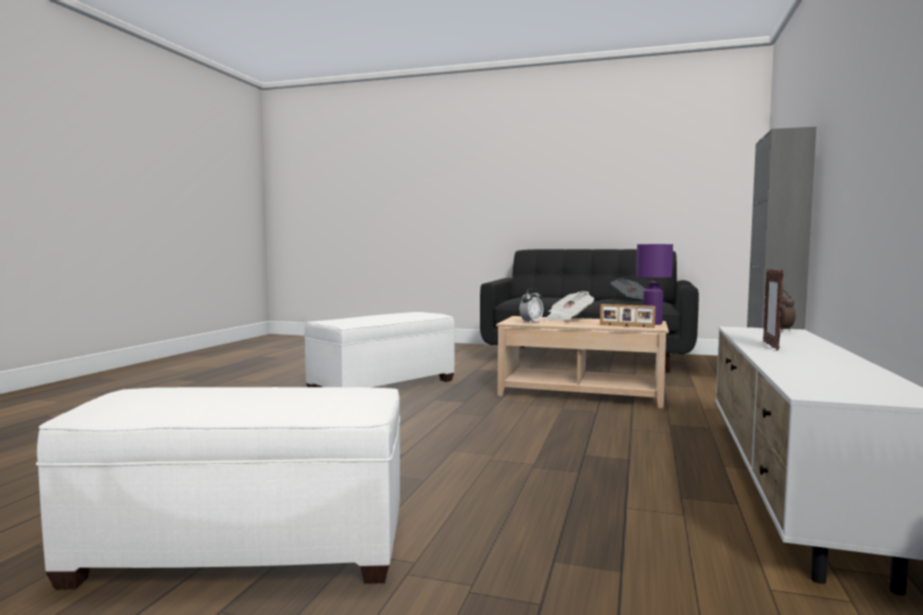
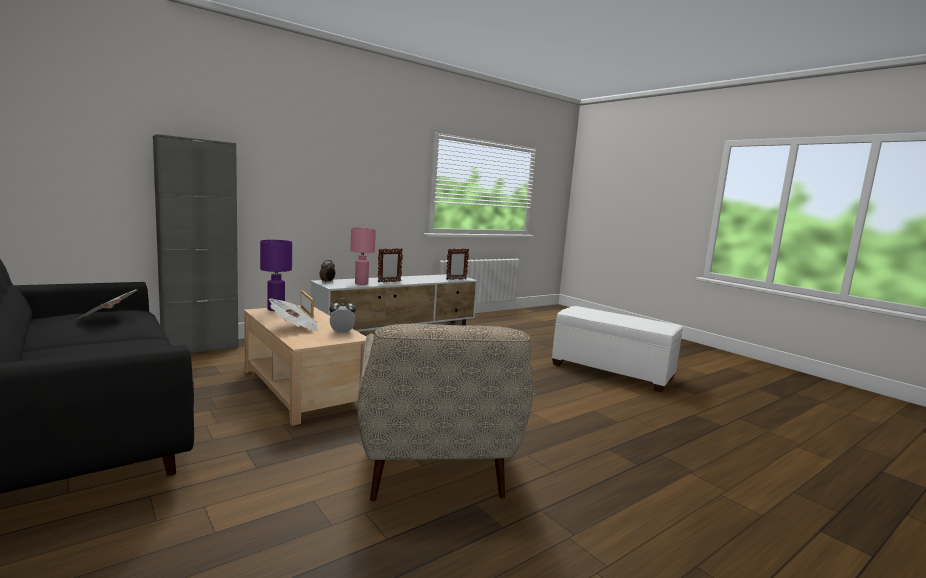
camera: 145 degrees left, 5 degrees up
(383, 385) = (433, 471): white ottoman -> beige armchair
(757, 336) = (361, 283): none -> pink table lamp
(803, 383) = (456, 279): none -> picture frame

